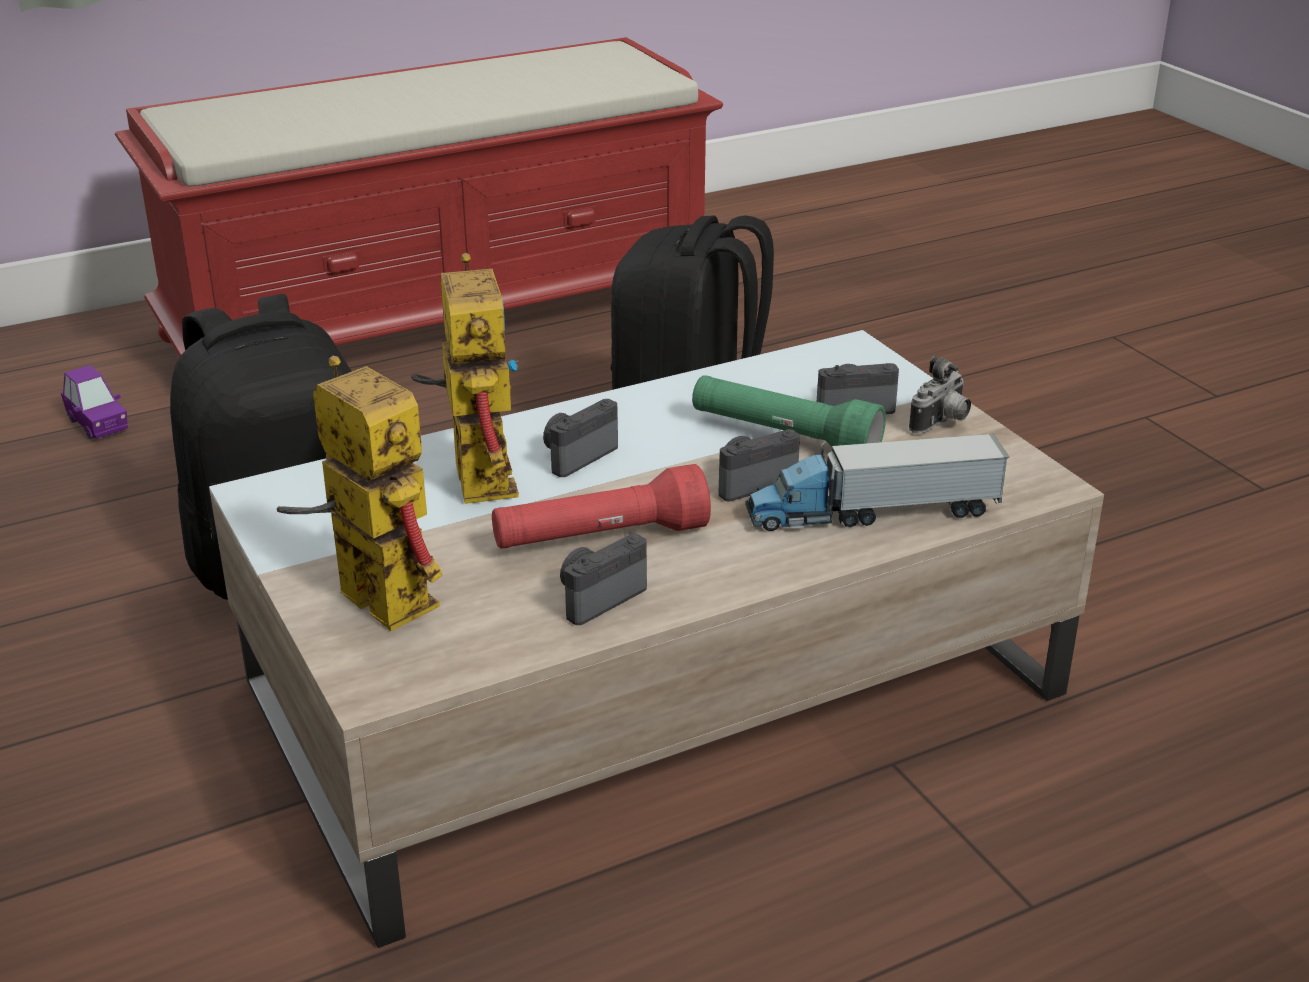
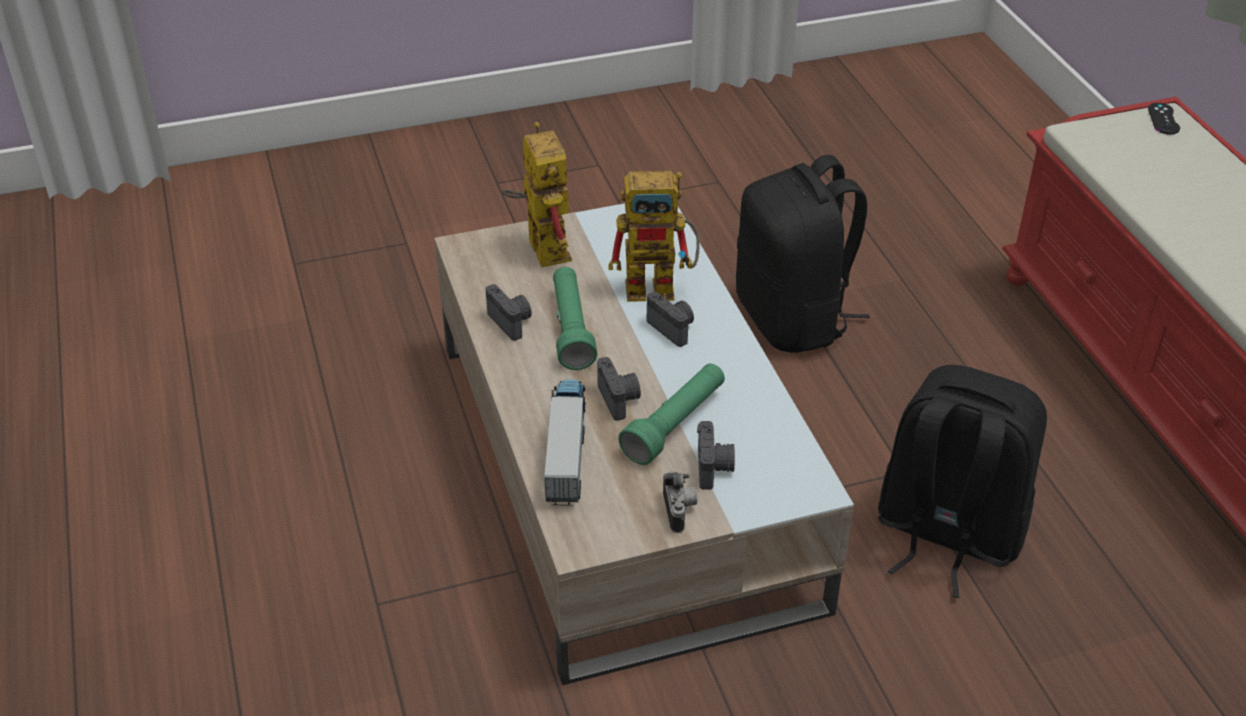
camera: 100 degrees right, 10 degrees up
(97, 424) = (980, 233): purple toy car -> none
(182, 113) = (1163, 119): none -> black game controller
(367, 595) = (541, 245): toy robot -> toy robot turned 75 degrees counterclockwise
(600, 538) = (571, 329): red flashlight -> green flashlight
(941, 423) = (680, 511): camera -> camera turned 150 degrees counterclockwise

